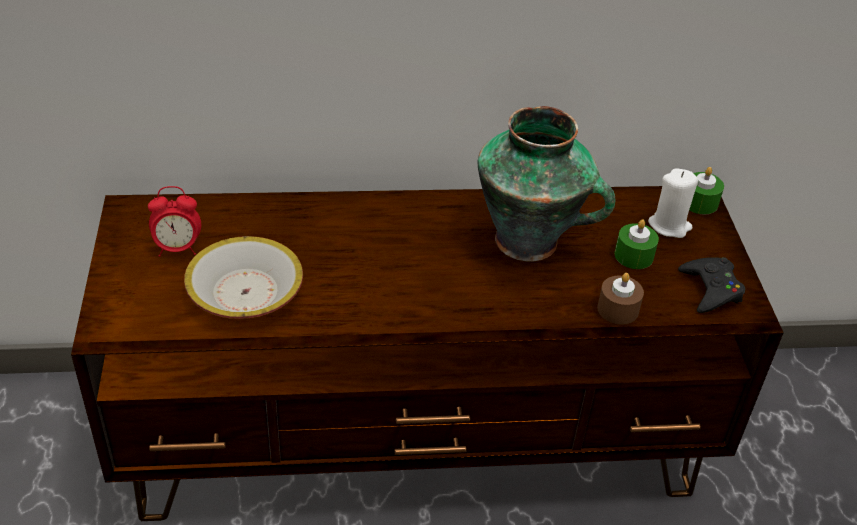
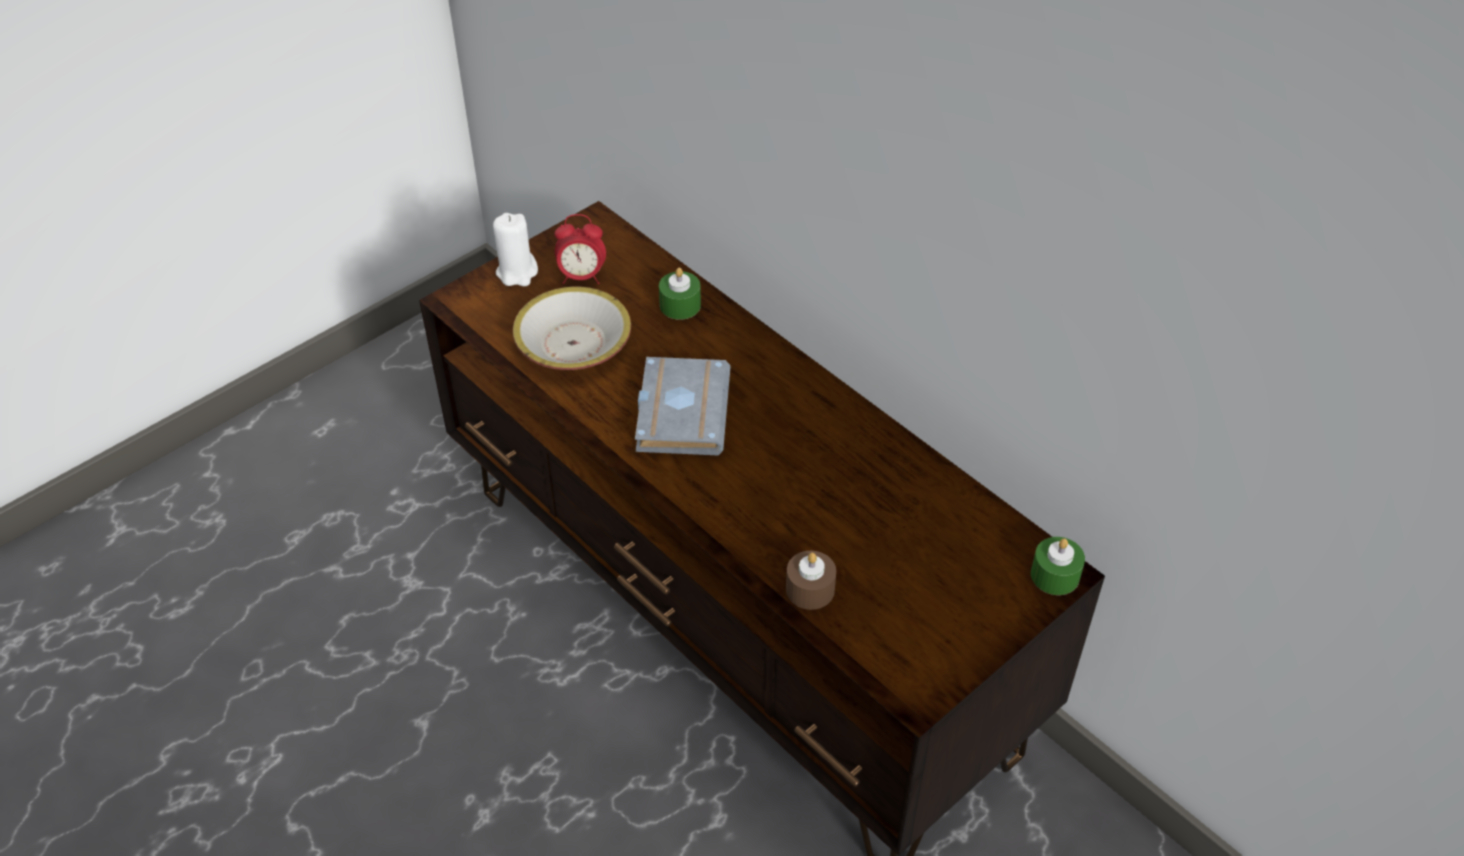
camera: 55 degrees right, 5 degrees up
(178, 248) = (582, 277): alarm clock -> alarm clock turned 45 degrees counterclockwise
(383, 277) = (679, 411): none -> grey book
(529, 242) = (835, 478): vase -> none
(634, 255) = (903, 563): green candle -> green candle (680, 305)
(669, 225) = (985, 569): white candle -> white candle (517, 272)
(711, 289) = (919, 648): black game controller -> none

